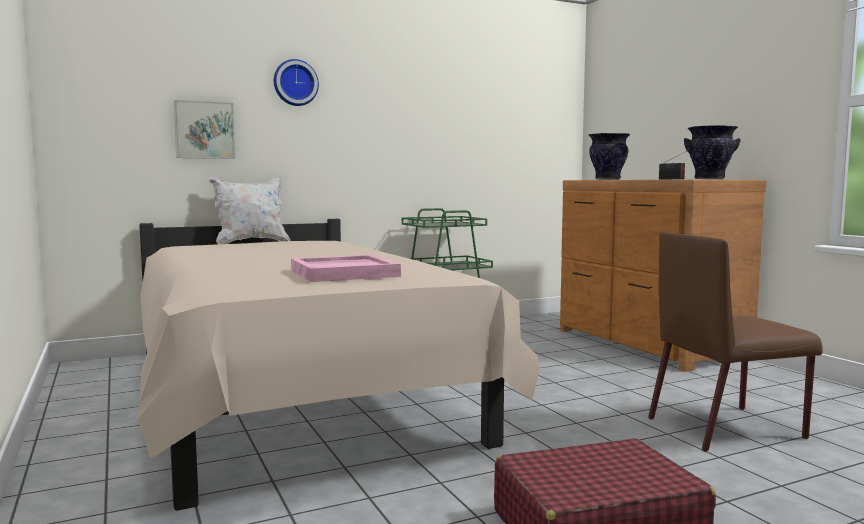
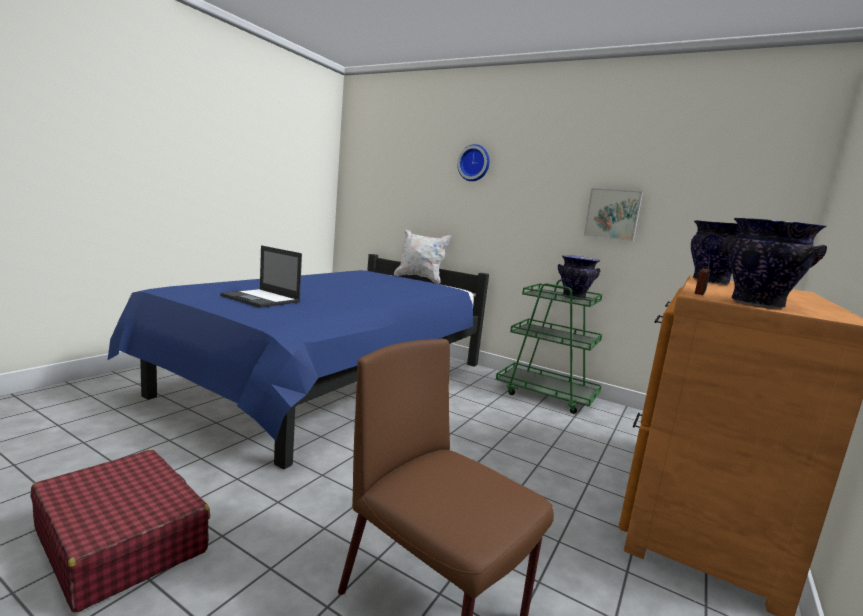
camera: 55 degrees right, 5 degrees up
(204, 130) = (413, 197): picture -> picture (612, 214)
(291, 396) = (330, 381): beige bed -> blue bed
(344, 273) = (261, 299): pink tray -> laptop
(452, 223) = (574, 298): none -> vase

